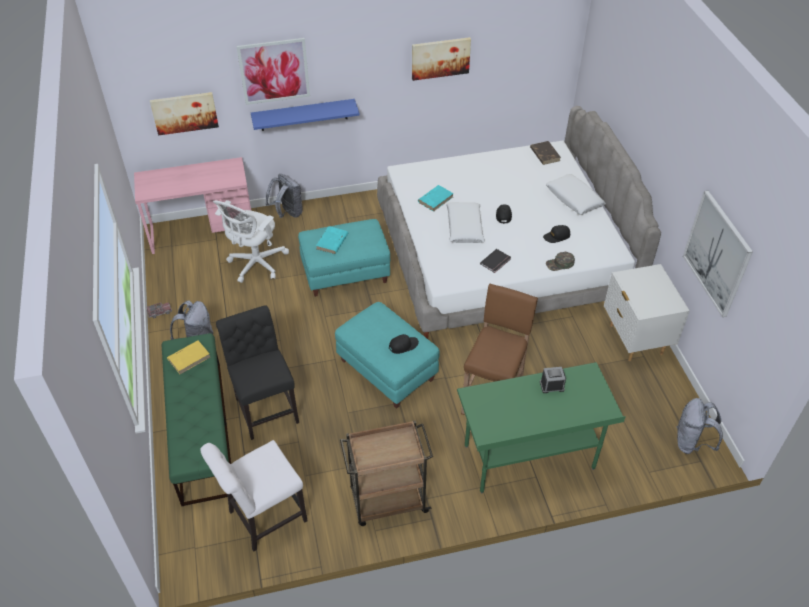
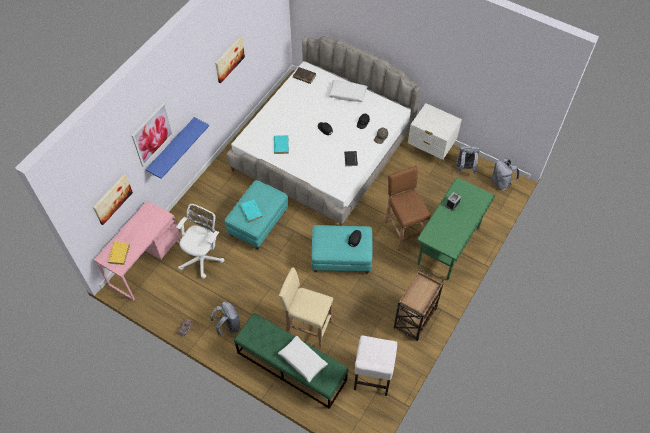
camera: 45 degrees left, 10 degrees up
(189, 358) = (261, 334): yellow book -> yellow book (119, 254)
(255, 265) = (203, 258): white office chair -> white office chair turned 135 degrees counterclockwise
(265, 407) = (307, 327): black chair -> beige stool
(288, 213) = (181, 213): grey backpack -> grey backpack (465, 168)
(464, 227) = (314, 151): white pillow -> white pillow (302, 360)
(717, 253) = (472, 85): picture -> none

